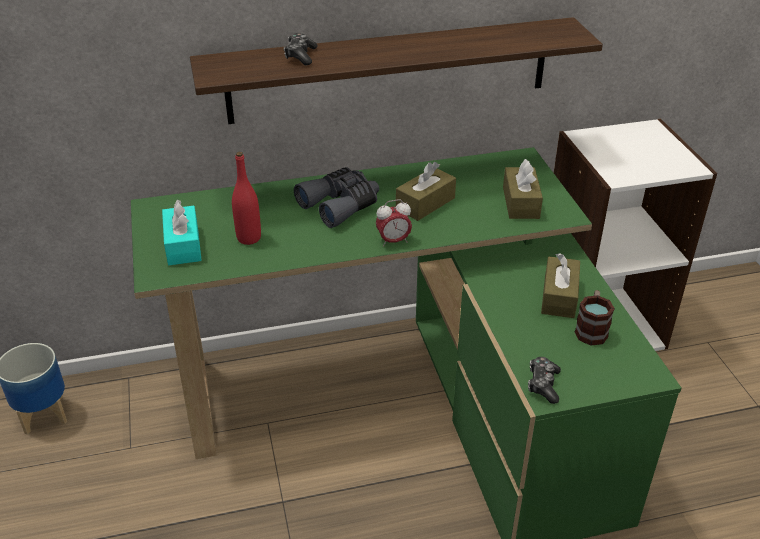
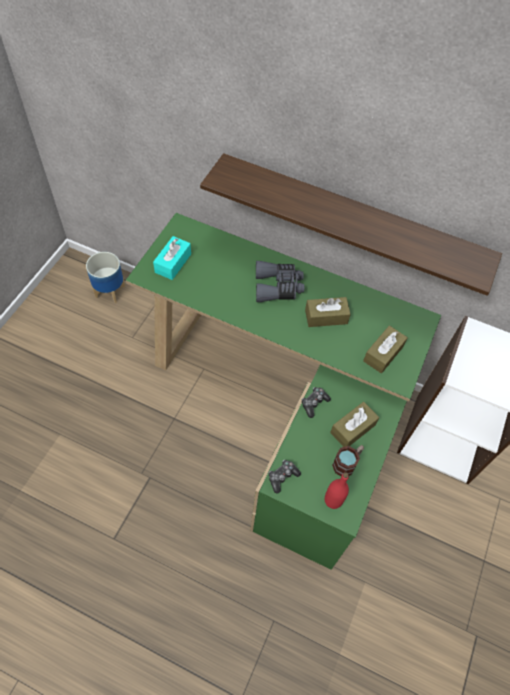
camera: 35 degrees right, 20 degrees up
(249, 238) = (208, 279): red bottle -> red bottle (333, 500)
(300, 56) = (282, 189): game controller -> game controller (314, 403)
(393, 241) = (280, 333): alarm clock -> none

